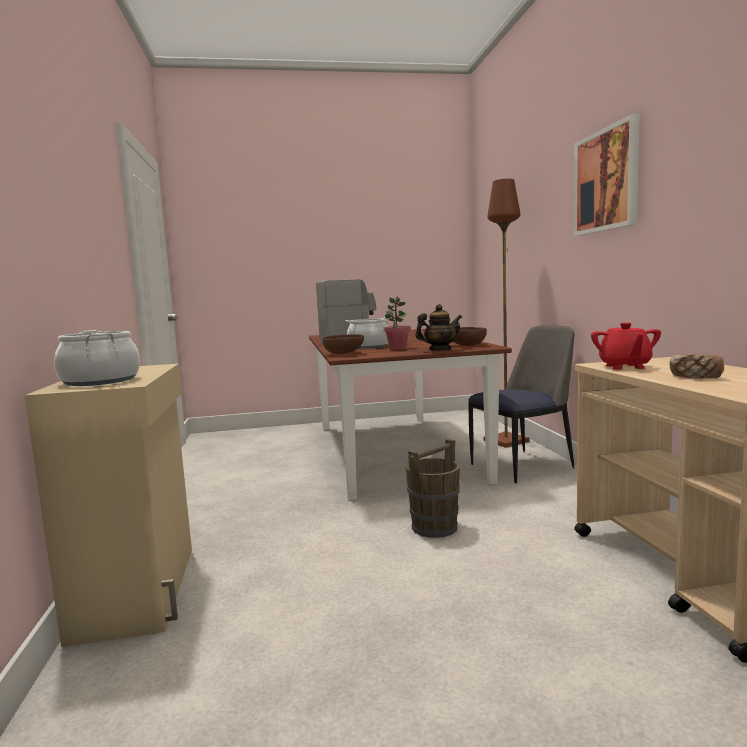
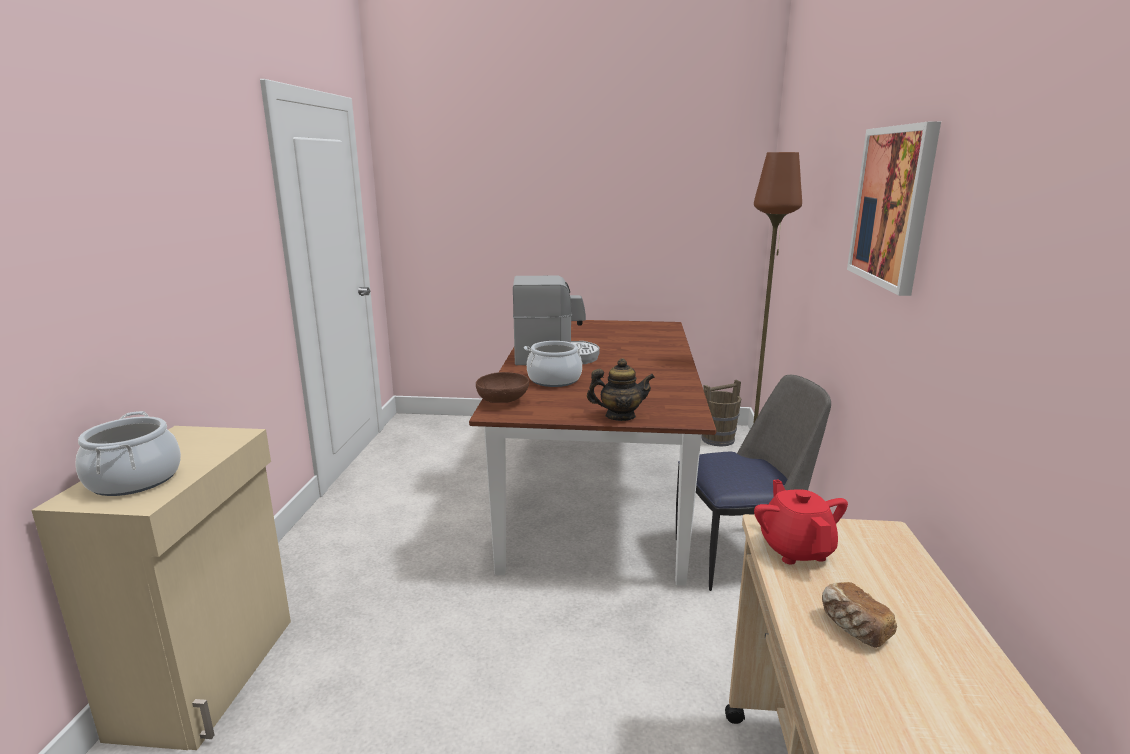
camera: 15 degrees right, 10 degrees up
(397, 348) = (579, 395): potted plant -> none
(435, 527) = (562, 652): brown bucket -> brown bucket (718, 439)
(466, 345) = (668, 405): brown bowl -> none
(624, 367) = (795, 549): red teapot -> red teapot turned 150 degrees clockwise

